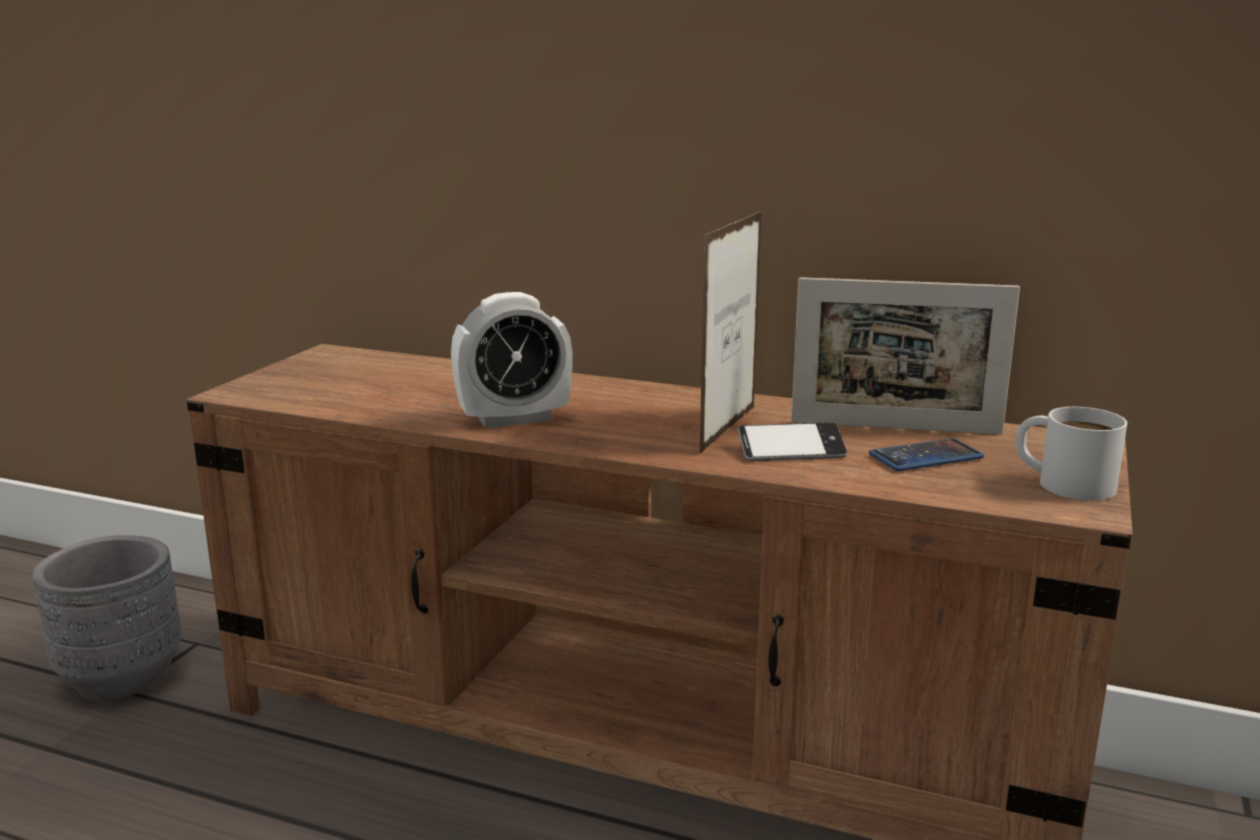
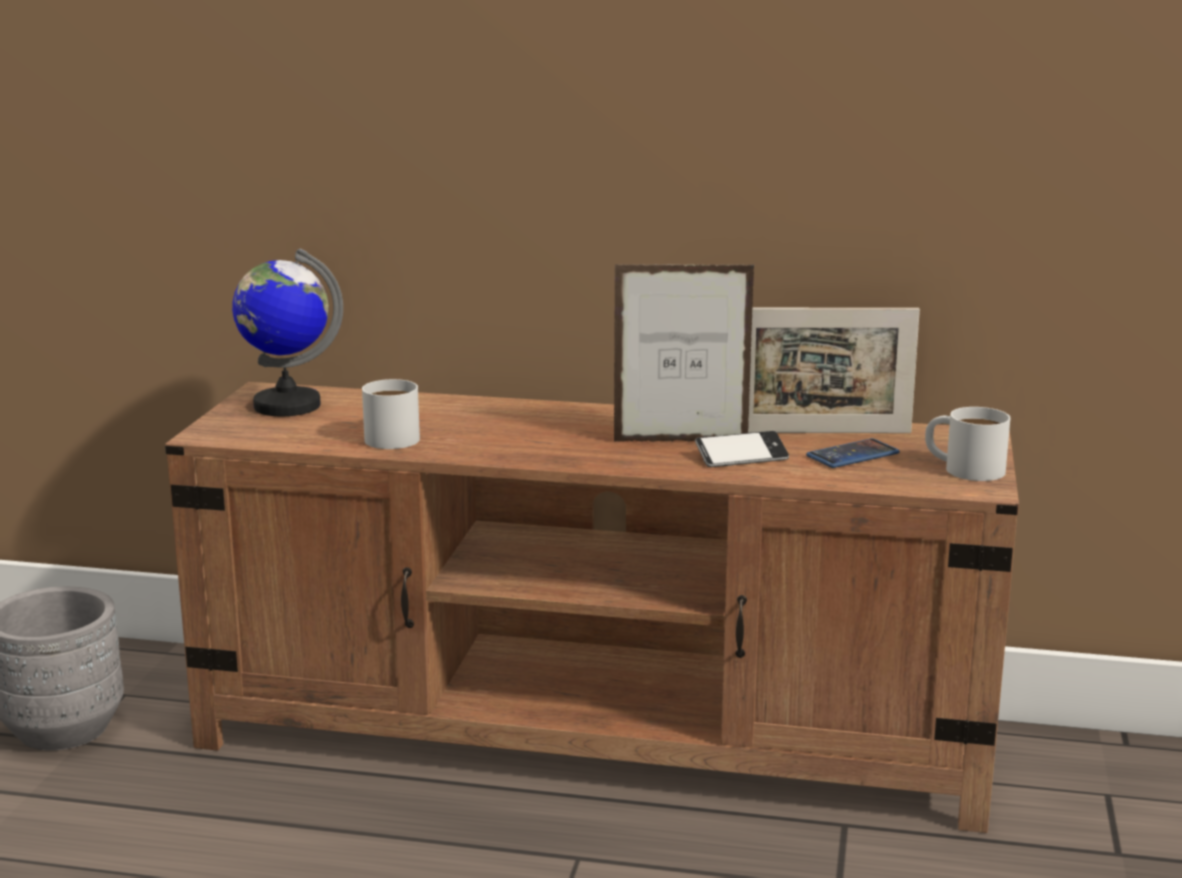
camera: 10 degrees left, 0 degrees up
(337, 368) = (286, 405): none -> globe
(422, 404) = (396, 436): none -> white mug
(514, 419) = (488, 444): alarm clock -> none
(728, 429) = (681, 442): picture frame -> picture frame turned 75 degrees clockwise

